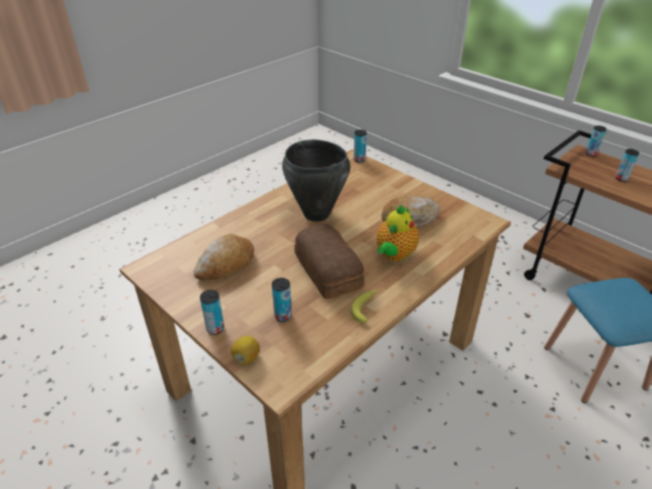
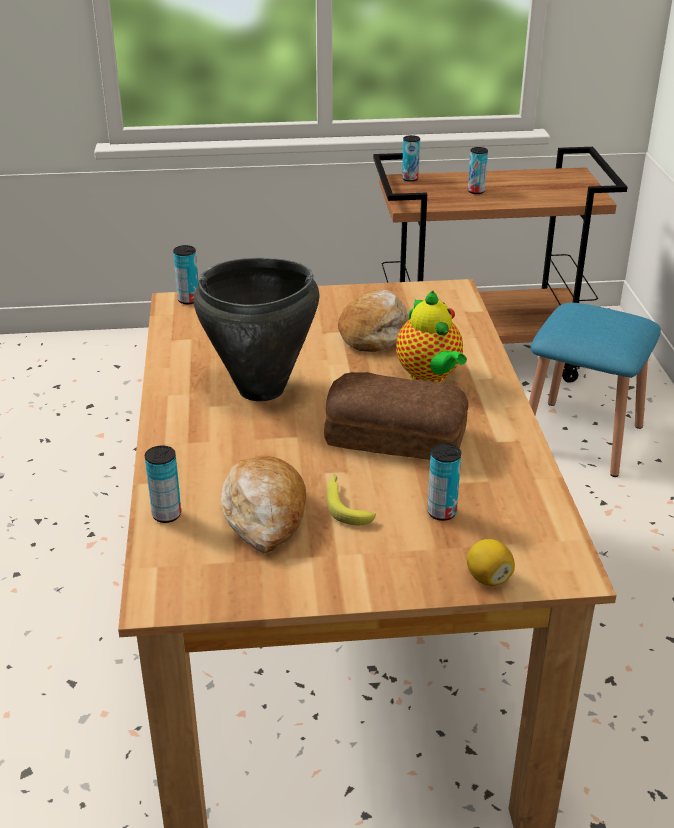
camera: 50 degrees left, 5 degrees down
(215, 329) = (398, 582): can -> can (166, 515)
(366, 307) = (501, 442): banana -> banana (345, 504)

